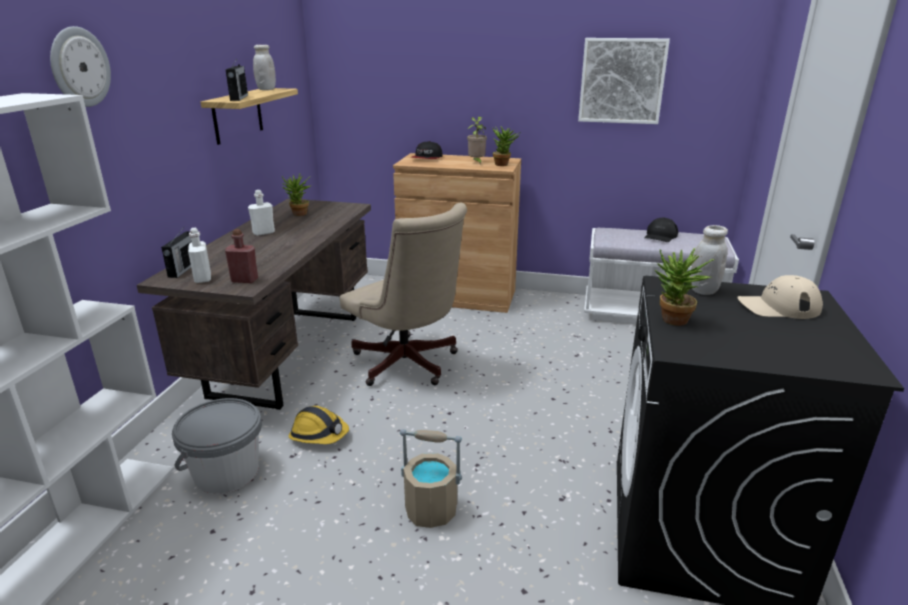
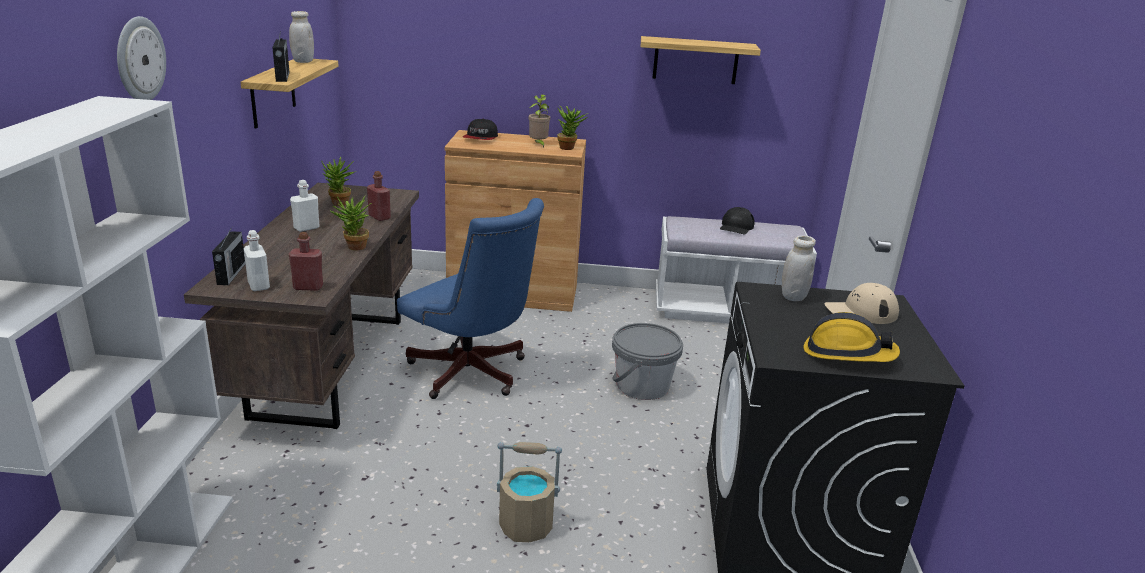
camera: 10 degrees left, 0 degrees up
(226, 472) = (294, 499): grey bucket -> grey bucket (642, 385)
(319, 435) = (389, 454): hard hat -> hard hat (847, 354)
(329, 224) = (379, 217): none -> red bottle
(408, 365) = (472, 375): beige office chair -> blue office chair
(622, 81) = (695, 60): picture -> shelf
(672, 322) = (768, 329): potted plant -> potted plant (354, 248)

